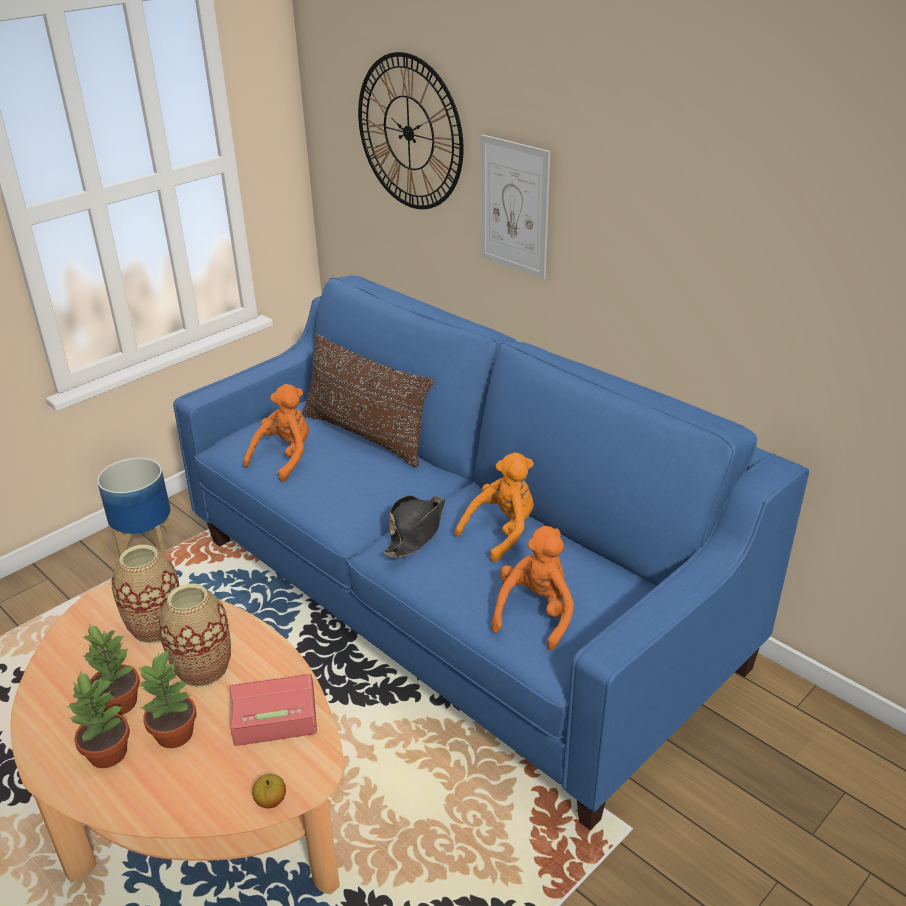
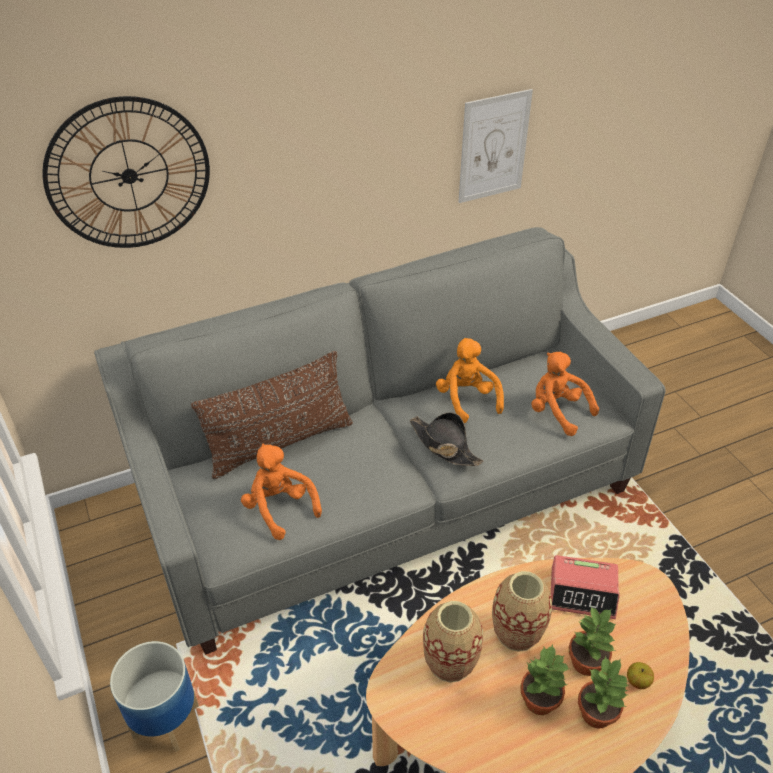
camera: 70 degrees left, 10 degrees up
(271, 800) = (665, 609): apple -> apple (637, 681)
(274, 715) = (583, 592): alarm clock -> alarm clock turned 90 degrees counterclockwise
(456, 599) = (385, 493): blue sofa -> grey sofa
(514, 207) = (277, 185): picture -> picture (493, 147)

